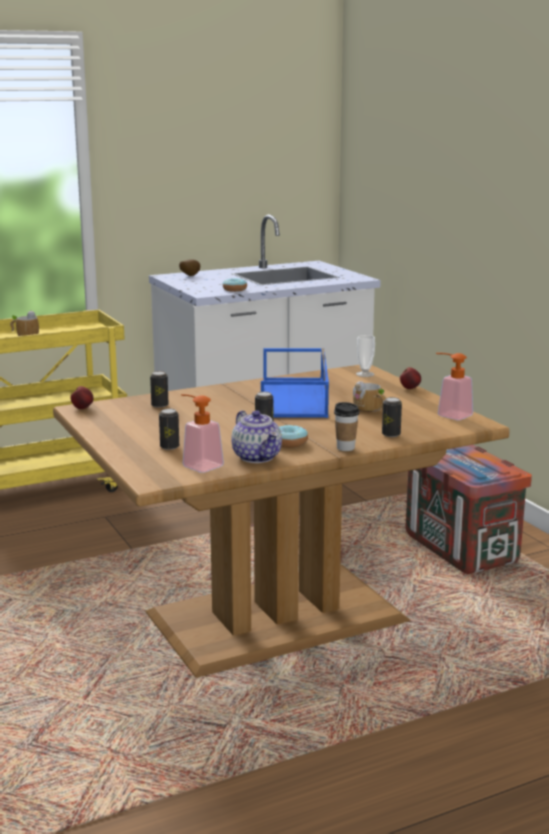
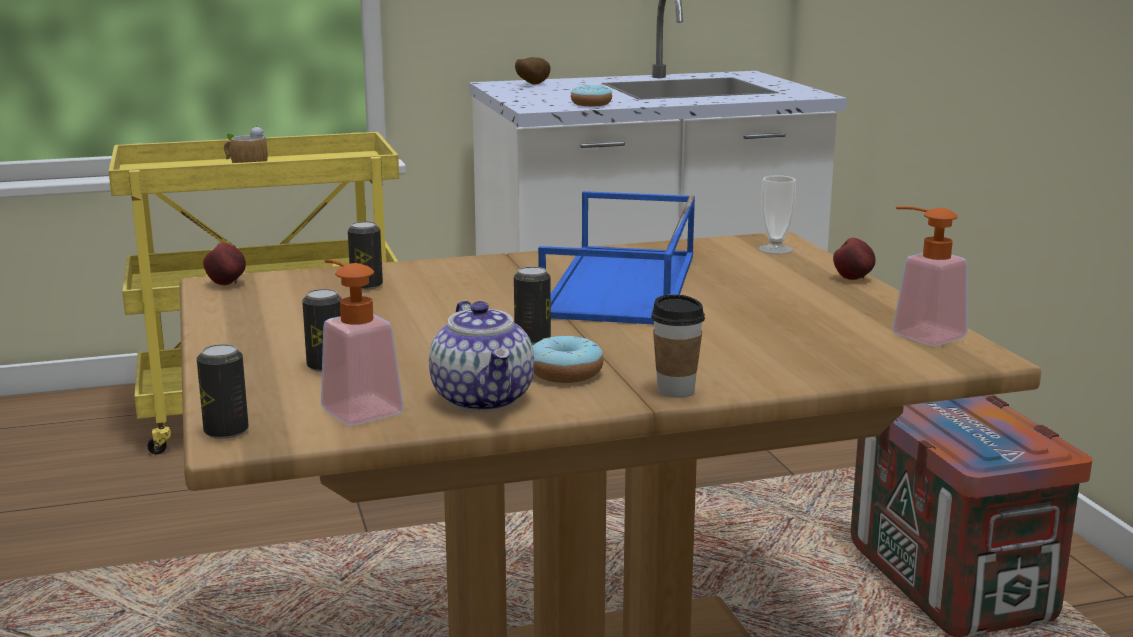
camera: 10 degrees right, 0 degrees up
(370, 410) = (759, 316): mug -> none
(391, 434) = (782, 367): can -> can (226, 431)

